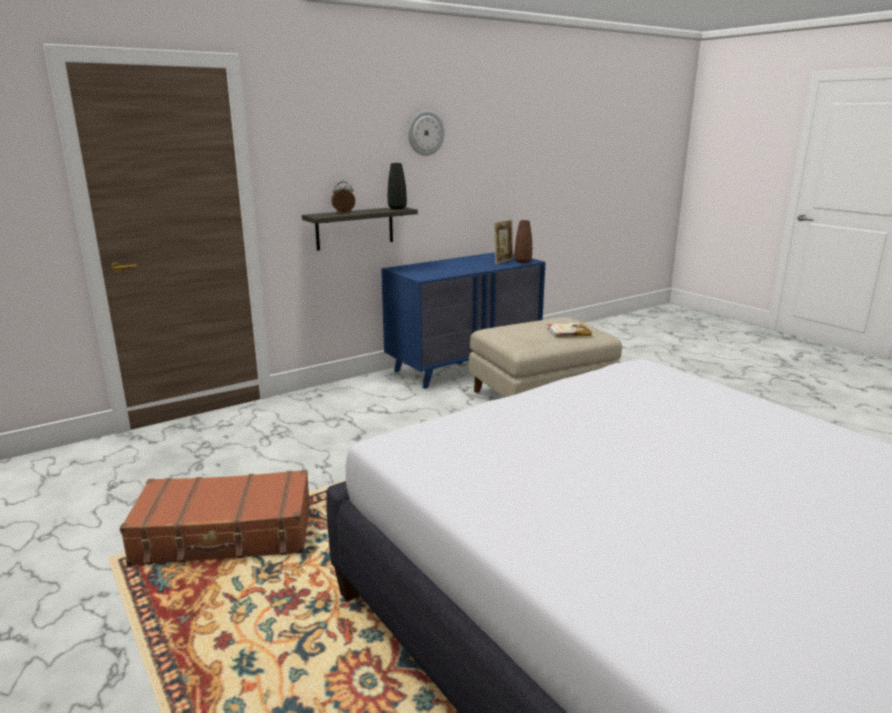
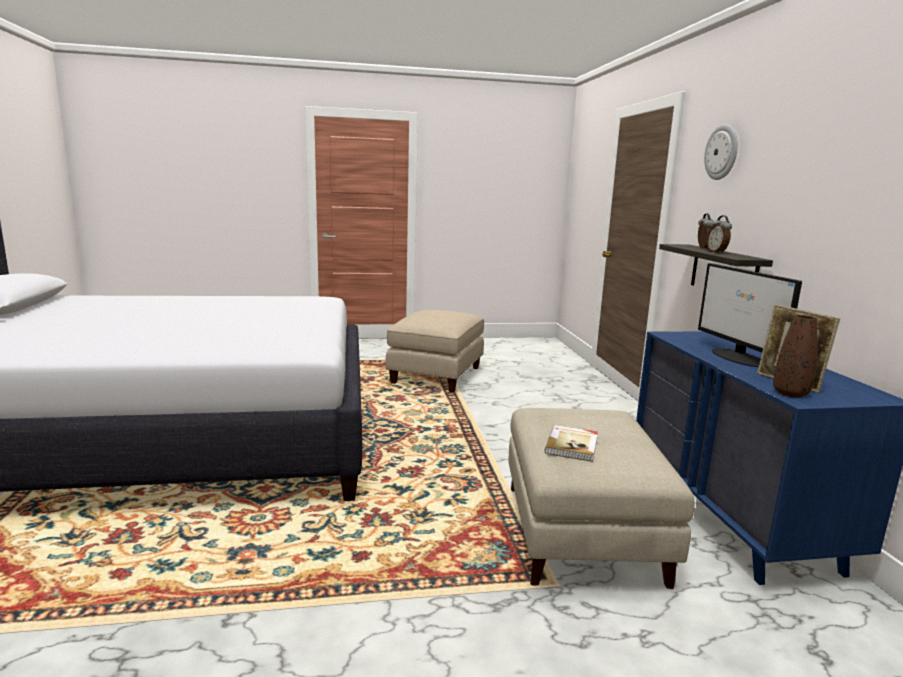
camera: 115 degrees right, 5 degrees down
(225, 534) = (437, 375): brown suitcase -> beige ottoman
(375, 211) = (717, 252): none -> alarm clock
(397, 208) = (743, 257): black vase -> none
(425, 133) = (823, 157): wall clock -> wall clock (722, 152)
(464, 266) = (739, 358): none -> monitor

